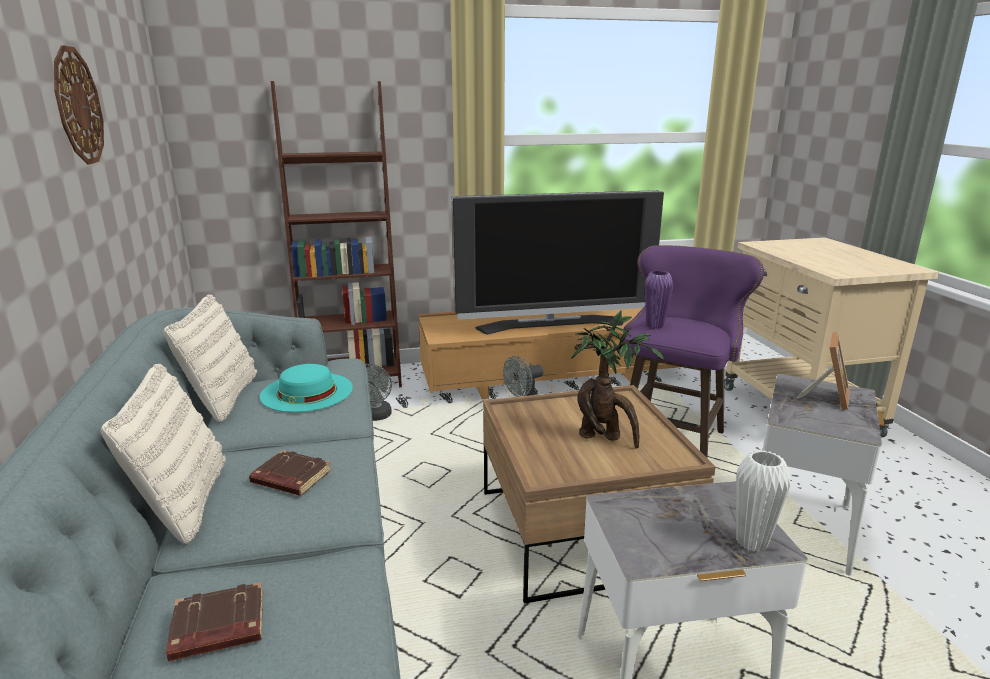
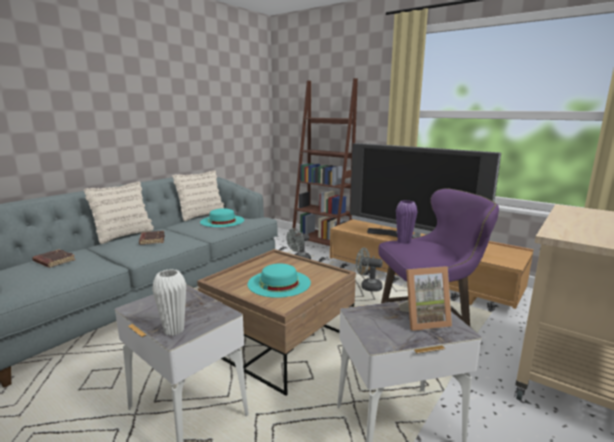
camera: 50 degrees right, 5 degrees down
(78, 106) = (181, 87): wall clock -> none
(605, 438) = (279, 283): potted plant -> turquoise hat

